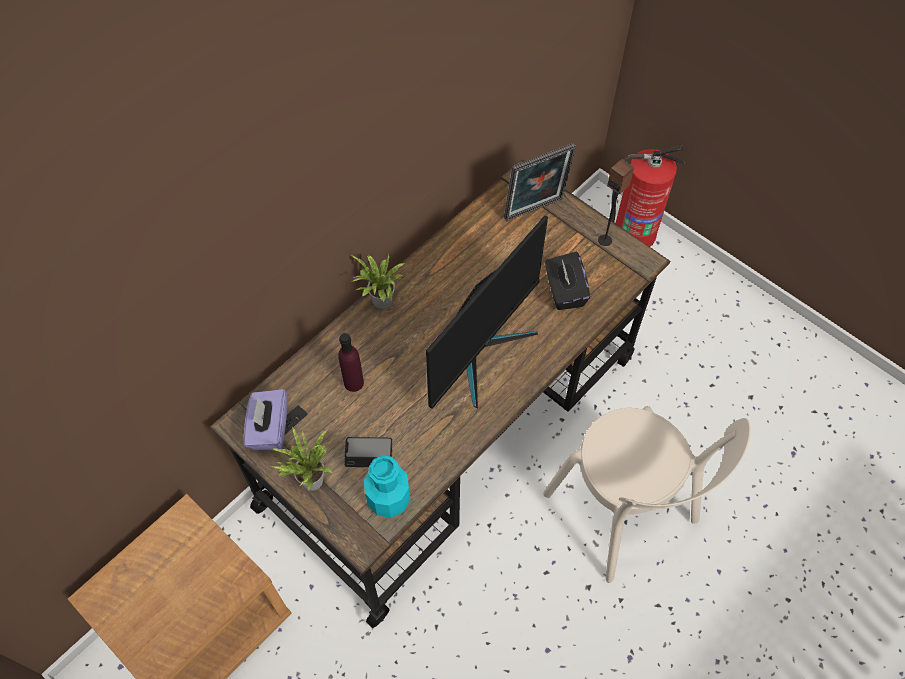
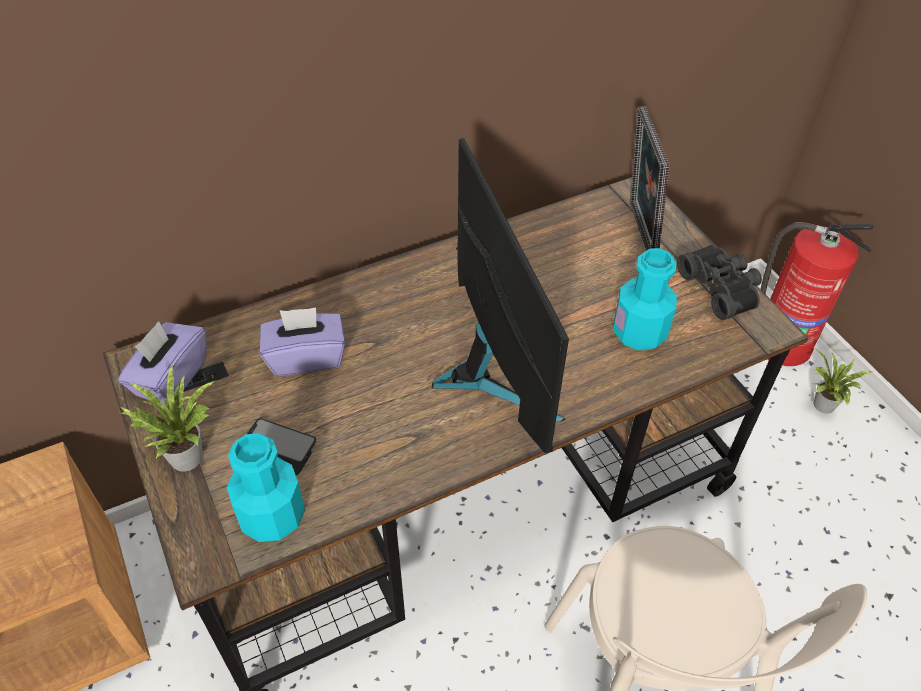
camera: 20 degrees right, 10 degrees down
(353, 382) = (306, 357): purple bottle -> purple tissue box
(381, 302) = (390, 277): potted plant -> potted plant (822, 407)
(481, 352) = (491, 371): monitor -> monitor turned 75 degrees counterclockwise
(535, 211) = (637, 231): picture frame -> picture frame turned 90 degrees clockwise
(564, 291) = (639, 332): black tissue box -> turquoise bottle
(605, 240) = (721, 288): speaker -> black binoculars

